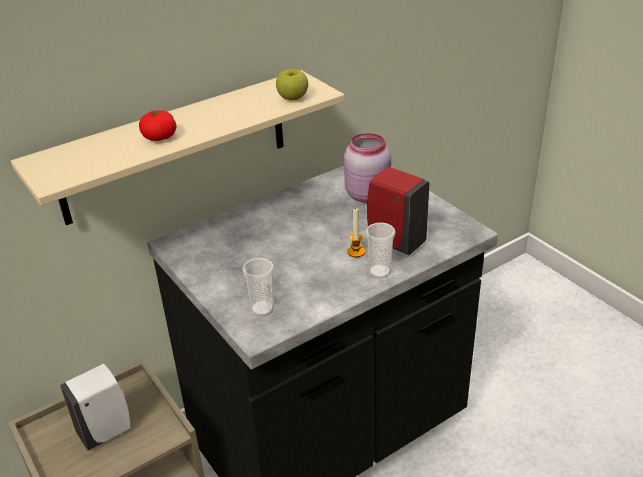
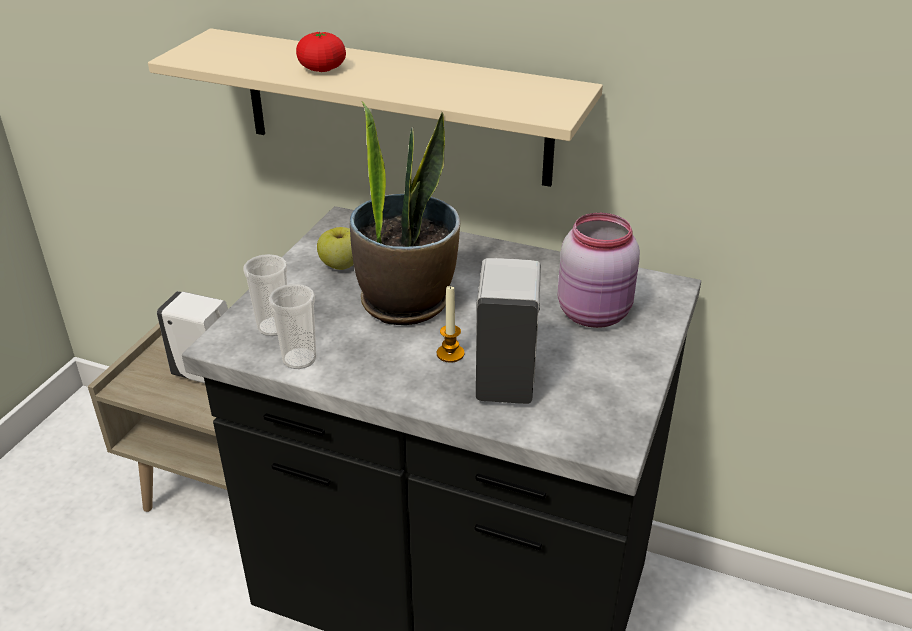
camera: 55 degrees right, 0 degrees up
(291, 250) = (406, 302): none -> potted plant
(293, 98) = (510, 103): apple -> apple (341, 265)
(380, 271) = (425, 390): cup -> cup (299, 359)
(394, 242) = (505, 379): red soap dispenser -> white soap dispenser

